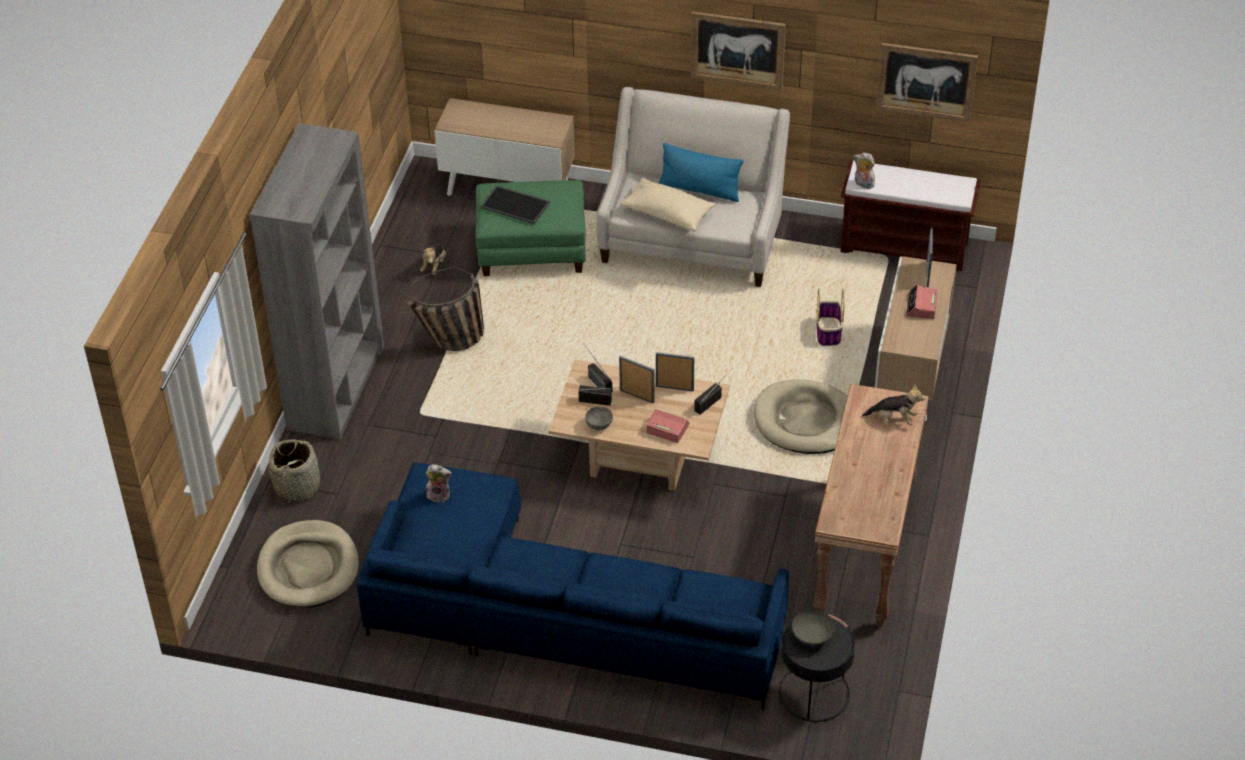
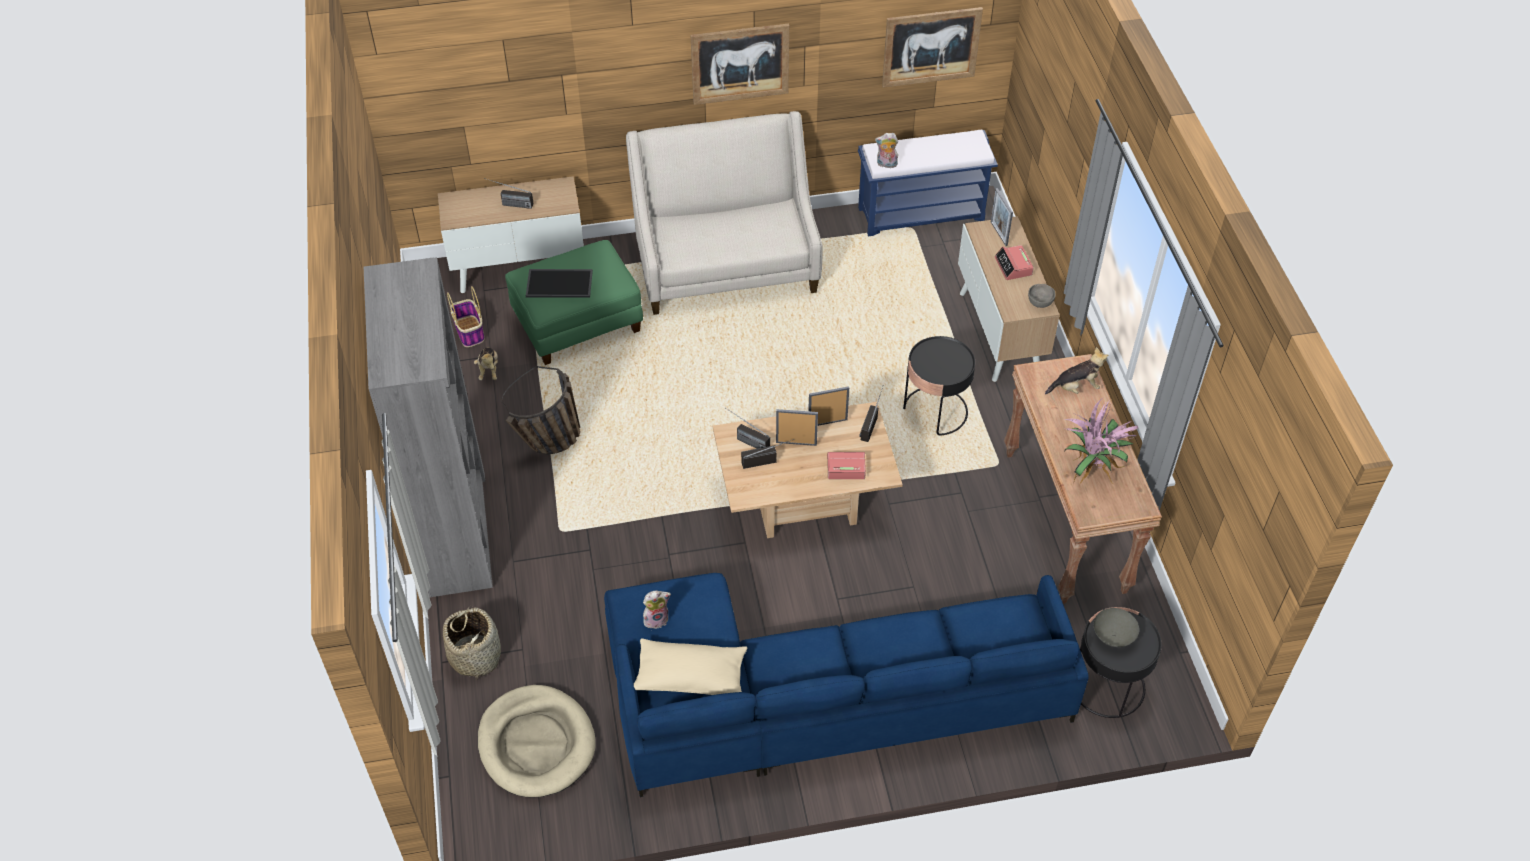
camera: 25 degrees left, 5 degrees up
(504, 124) = (509, 204): none -> radio
(599, 425) = (778, 487): grey bowl -> grey bowl (1040, 303)
(667, 213) = (714, 247): beige pillow -> beige pillow (691, 676)
(700, 189) = (730, 214): blue pillow -> none
(806, 421) = (935, 411): beige dog bed -> black side table
(828, 333) = (904, 317): basket -> basket (470, 332)
(863, 488) = (1093, 468): none -> potted plant
(905, 247) = (922, 213): brown bench -> blue bench

